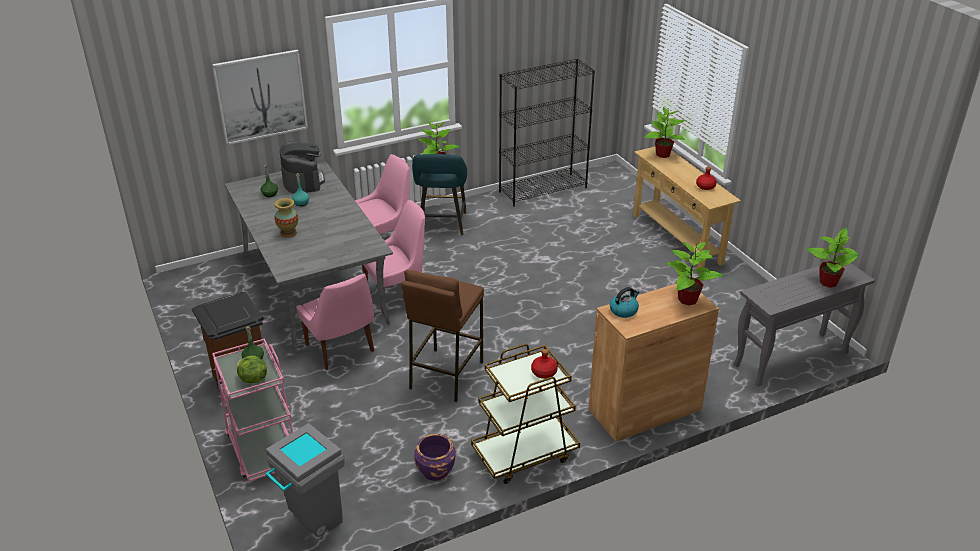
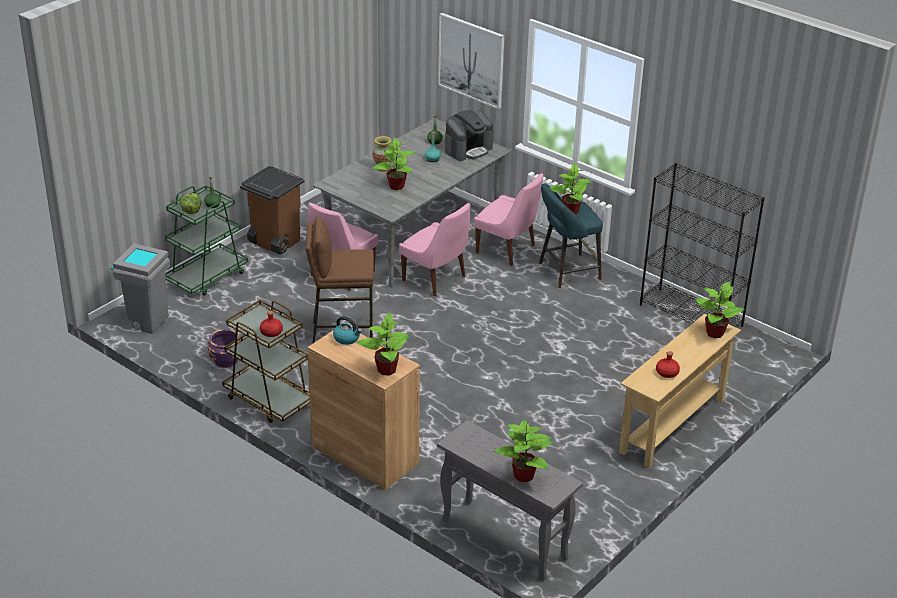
camera: 65 degrees right, 0 degrees up
(262, 448) = (207, 277): pink cart -> green cart
(330, 234) = (396, 186): none -> potted plant

